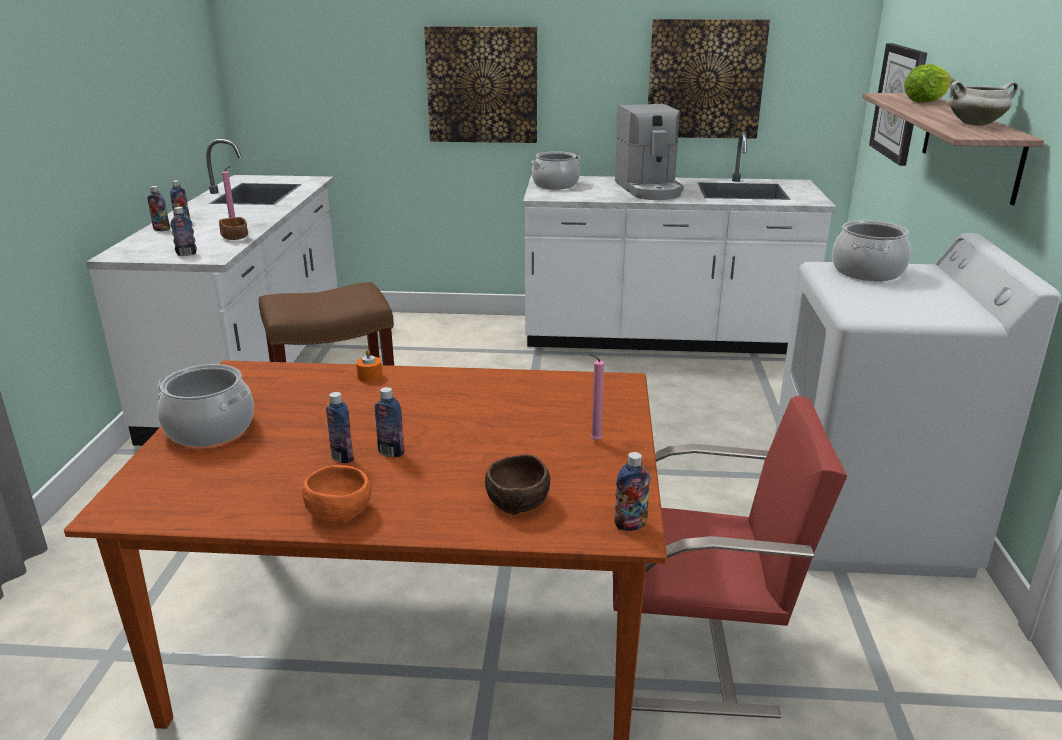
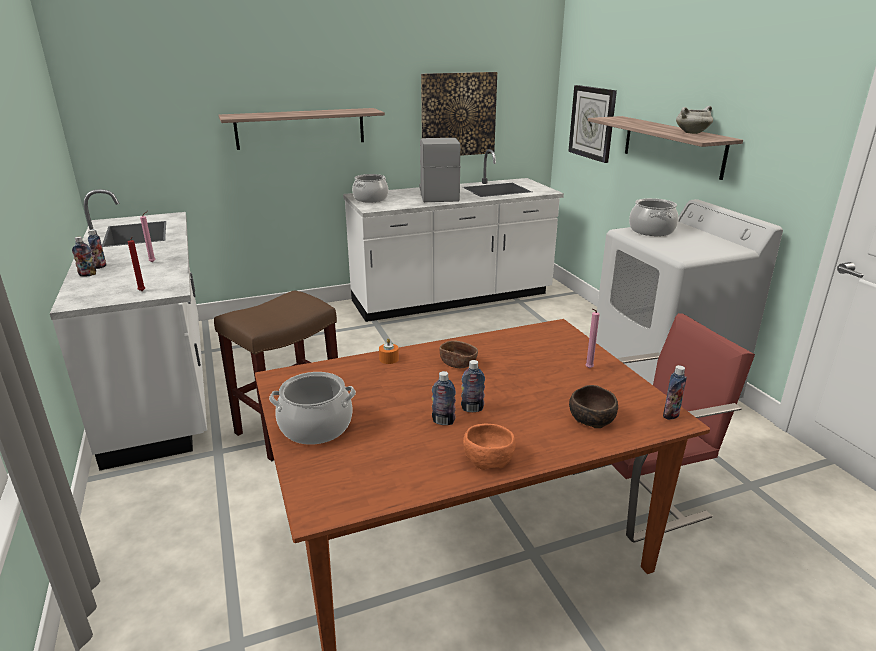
camera: 25 degrees left, 0 degrees up
(186, 254) = (142, 291): bottle -> red candle
(235, 237) = (168, 271): brown bowl -> brown bowl (458, 363)
(482, 85) = (300, 128): picture -> shelf
(649, 189) = (438, 195): coffee machine -> coffee machine turned 150 degrees counterclockwise
(924, 101) = (634, 121): lettuce -> none

